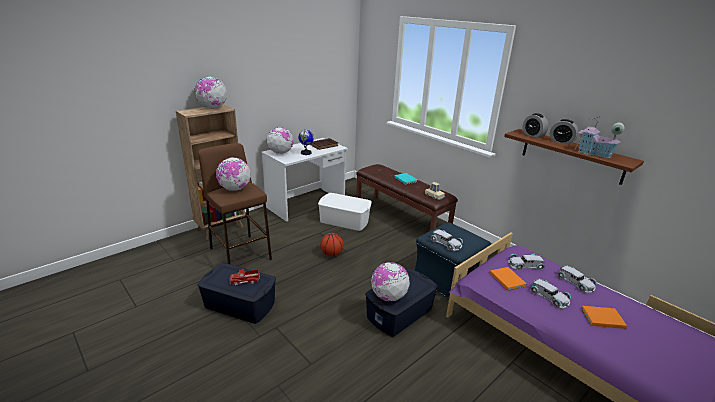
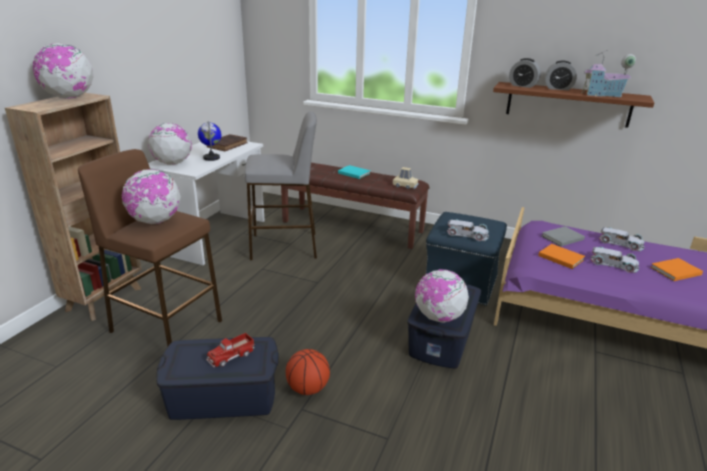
camera: 25 degrees left, 0 degrees up
(331, 254) = (301, 291): basketball -> basketball (308, 389)
(344, 221) = (285, 246): white storage box -> grey stool
(525, 264) = (561, 238): white toy car -> grey book

